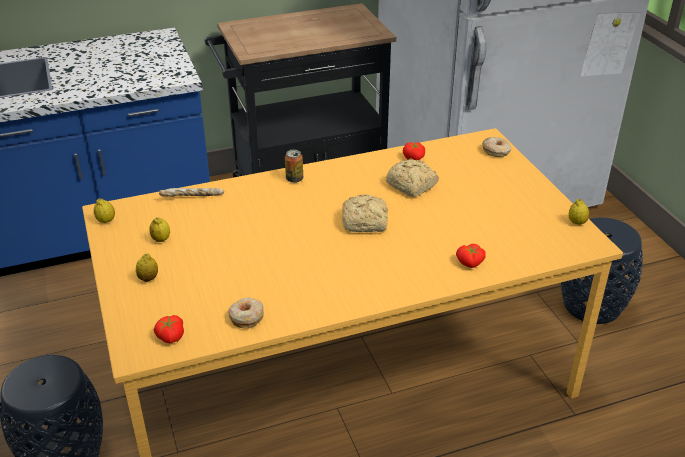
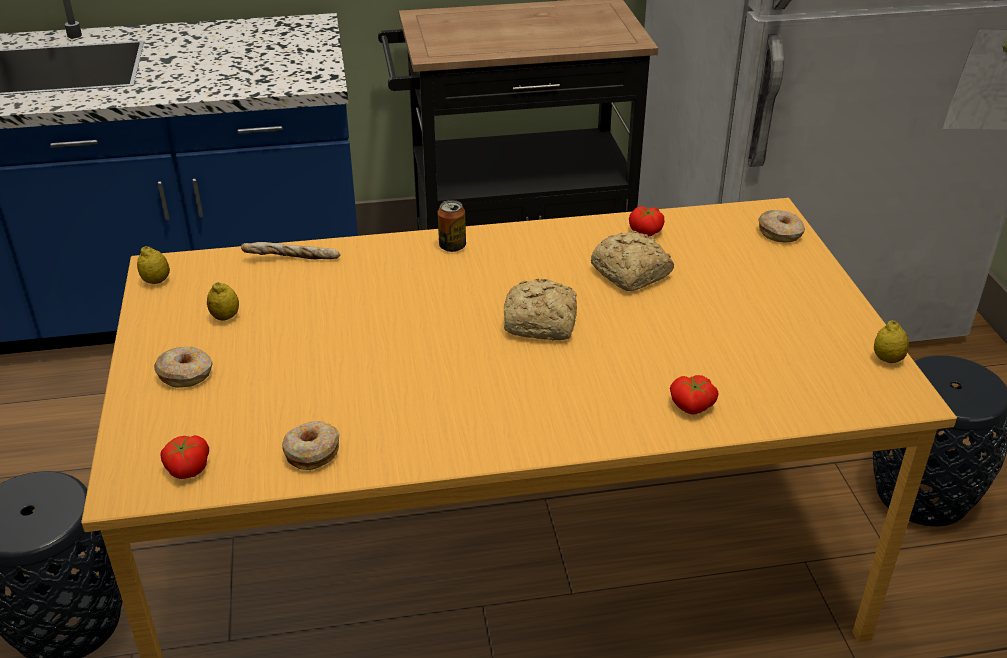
camera: 10 degrees right, 0 degrees up
(148, 278) = (186, 374): lemon -> donut

